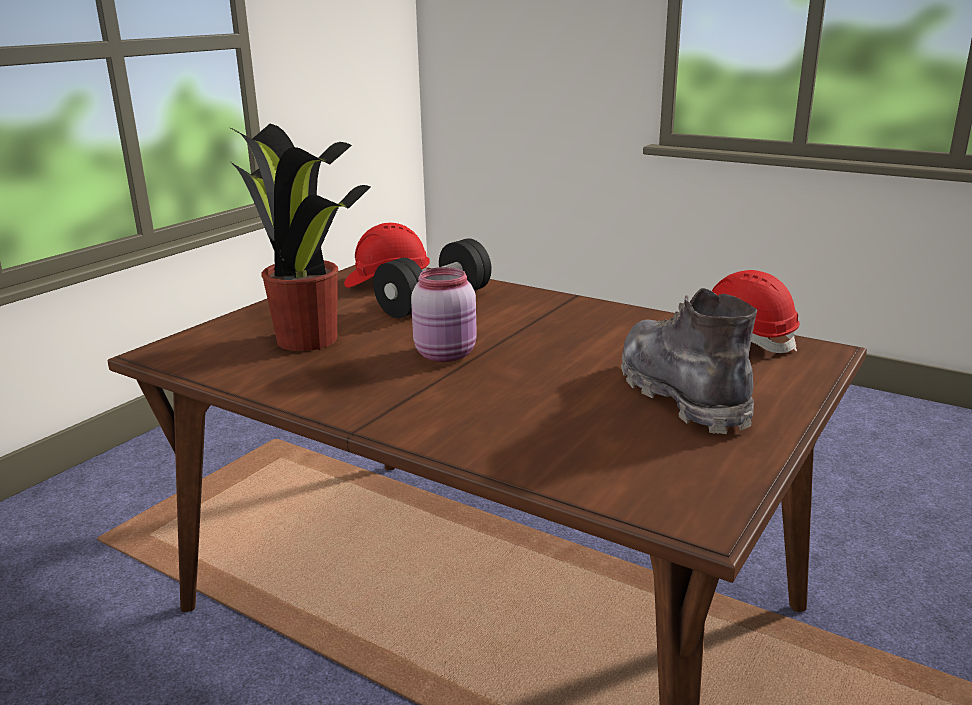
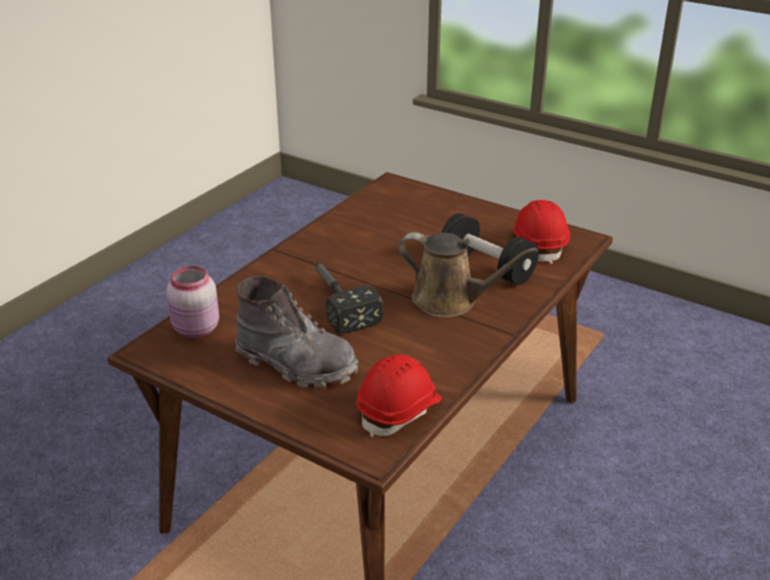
camera: 90 degrees right, 10 degrees up
(306, 338) = (411, 223): potted plant -> none
(447, 354) = (379, 274): pink jar -> pink jar (195, 330)
(513, 318) = (450, 301): none -> brown watering can
(520, 376) = (337, 301): none -> hammer
(682, 395) = (296, 364): grey boot -> grey boot turned 45 degrees clockwise

